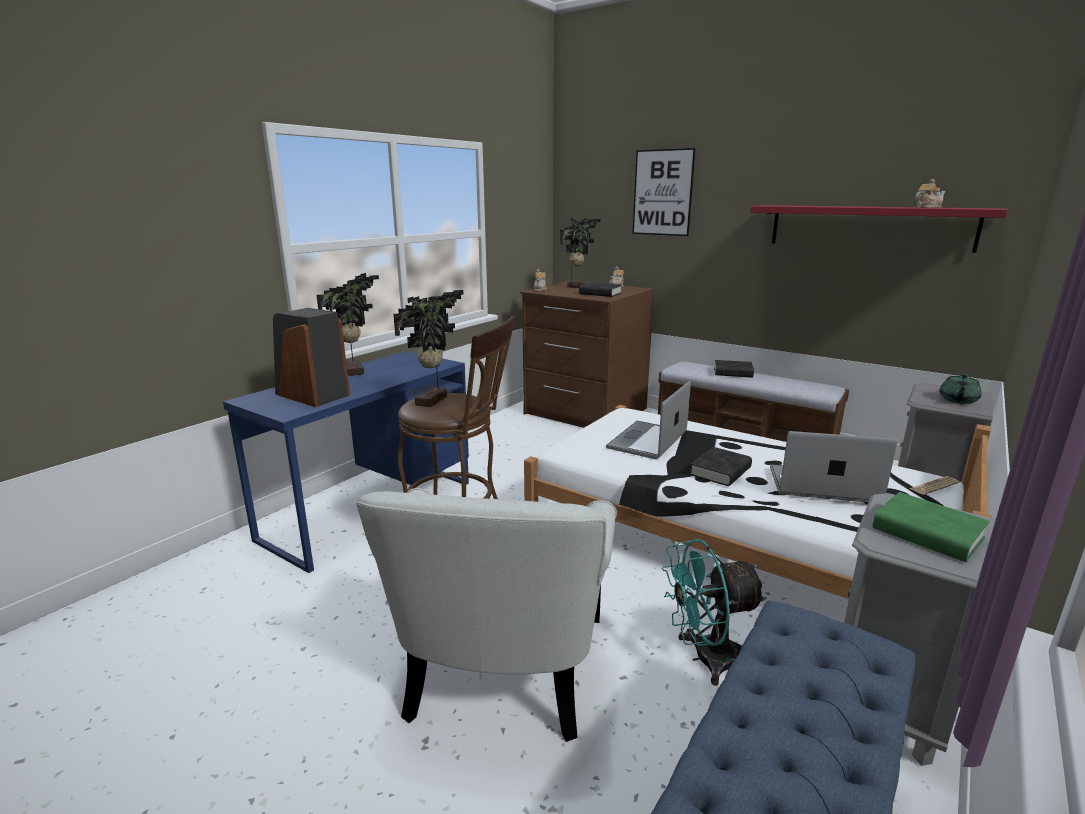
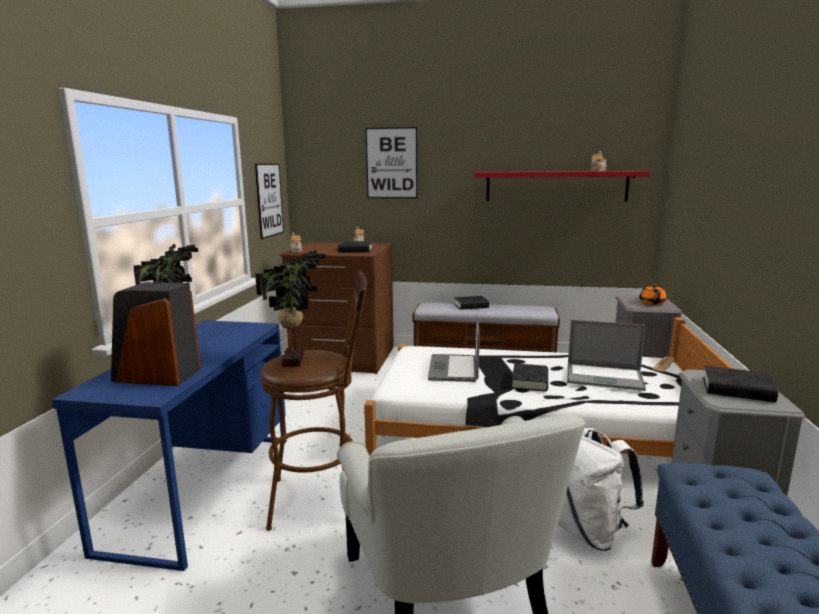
camera: 25 degrees left, 5 degrees down
(523, 232) = (269, 200): none -> picture
(578, 287) = (327, 246): potted plant -> none
(705, 659) = (588, 532): turquoise fan -> white backpack
(823, 485) = (604, 377): laptop -> laptop turned 150 degrees counterclockwise
(927, 534) = (737, 390): green book -> black book
(957, 400) = (652, 303): green teapot -> orange teapot

